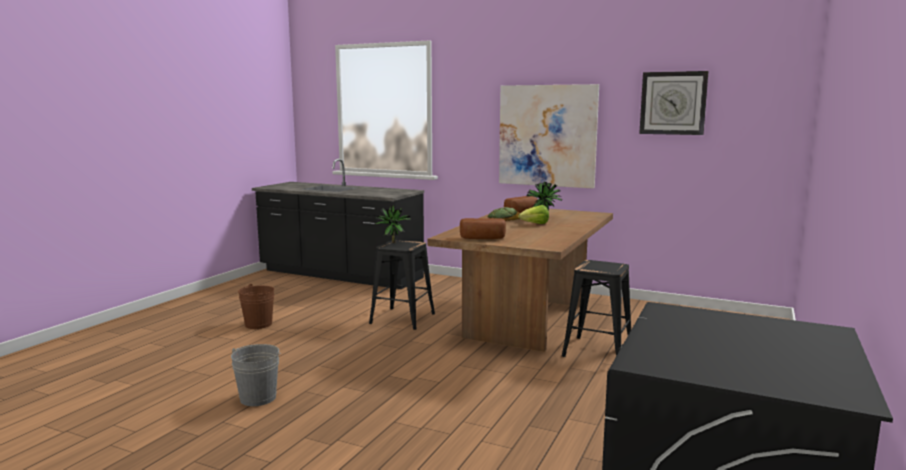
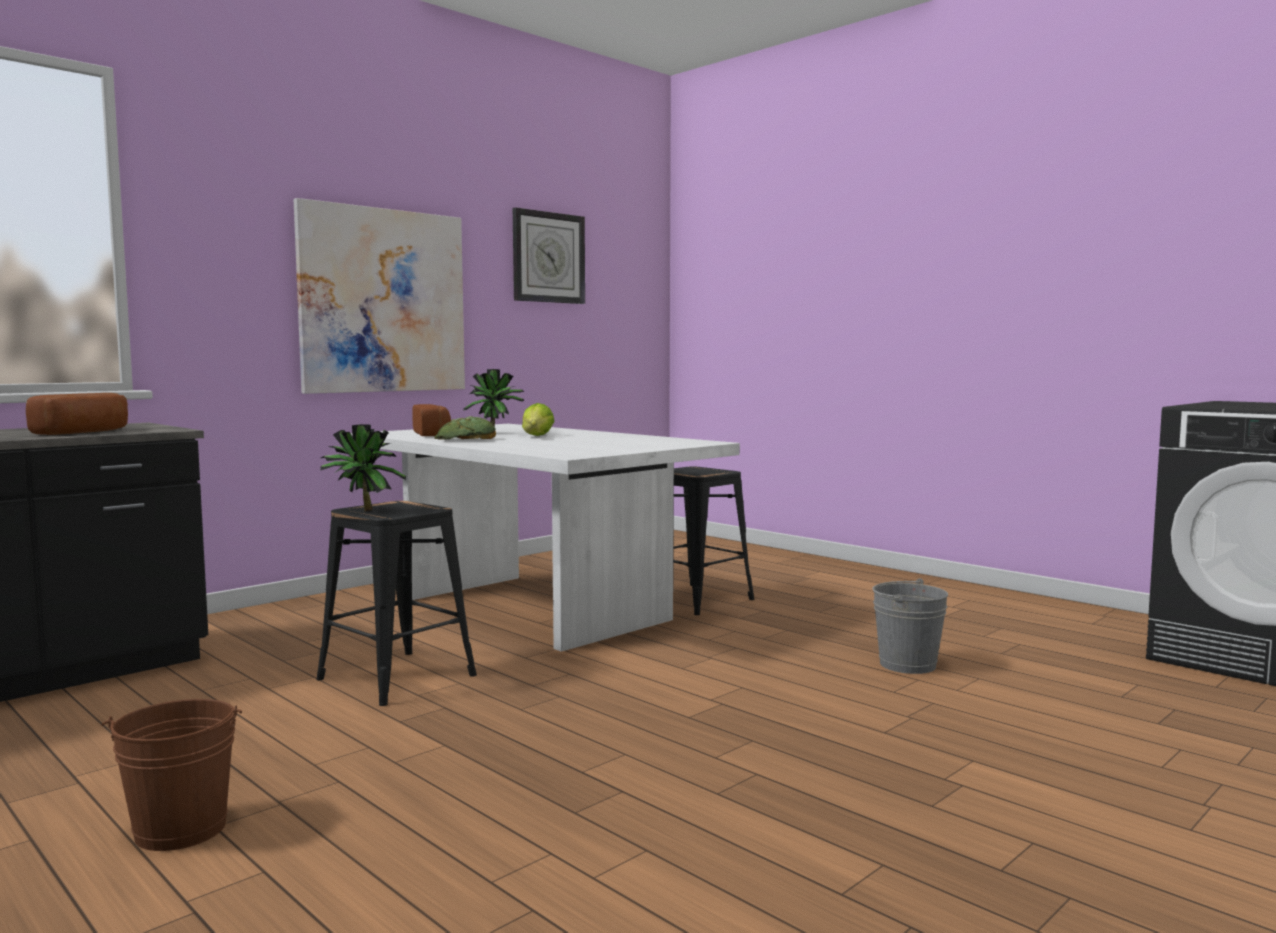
camera: 70 degrees left, 5 degrees down
(258, 398) = (727, 845): grey bucket -> grey bucket (907, 664)
(482, 238) = (612, 449): bread -> bread (86, 432)
(528, 321) = (535, 608): brown dining table -> white dining table

